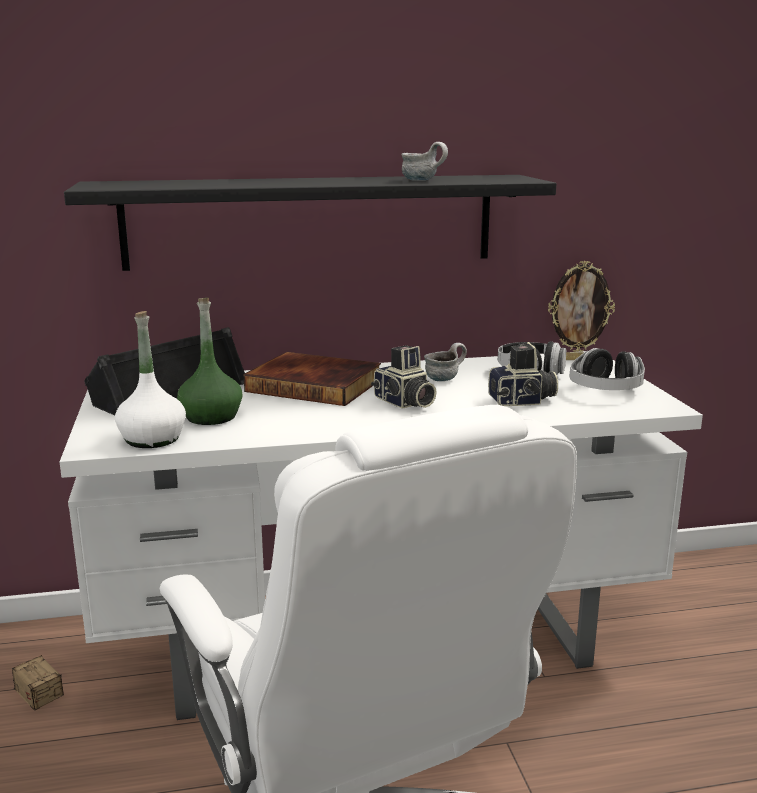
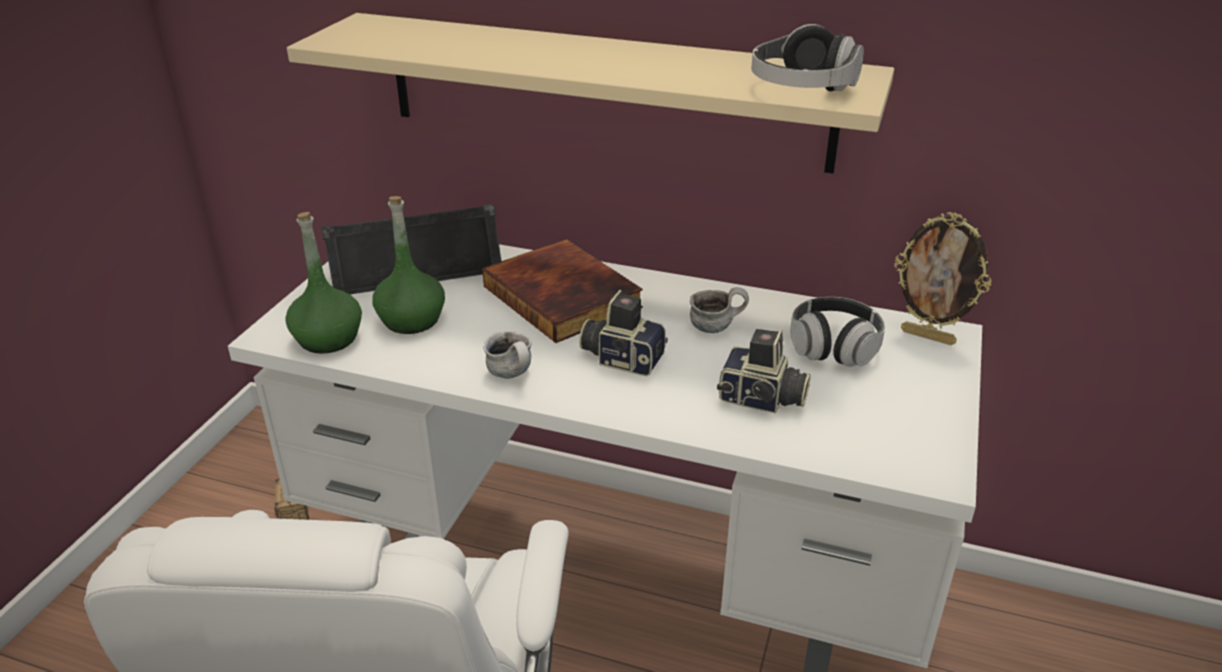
camera: 30 degrees right, 15 degrees up
(152, 439) = (327, 339): white bottle -> green bottle
(310, 221) = (604, 91): black shelf -> beige shelf
(404, 403) = (622, 358): camera -> camera turned 120 degrees clockwise
(424, 180) = (710, 77): mug -> mug (514, 374)
(605, 391) = (891, 414): headphones -> headphones (802, 88)

